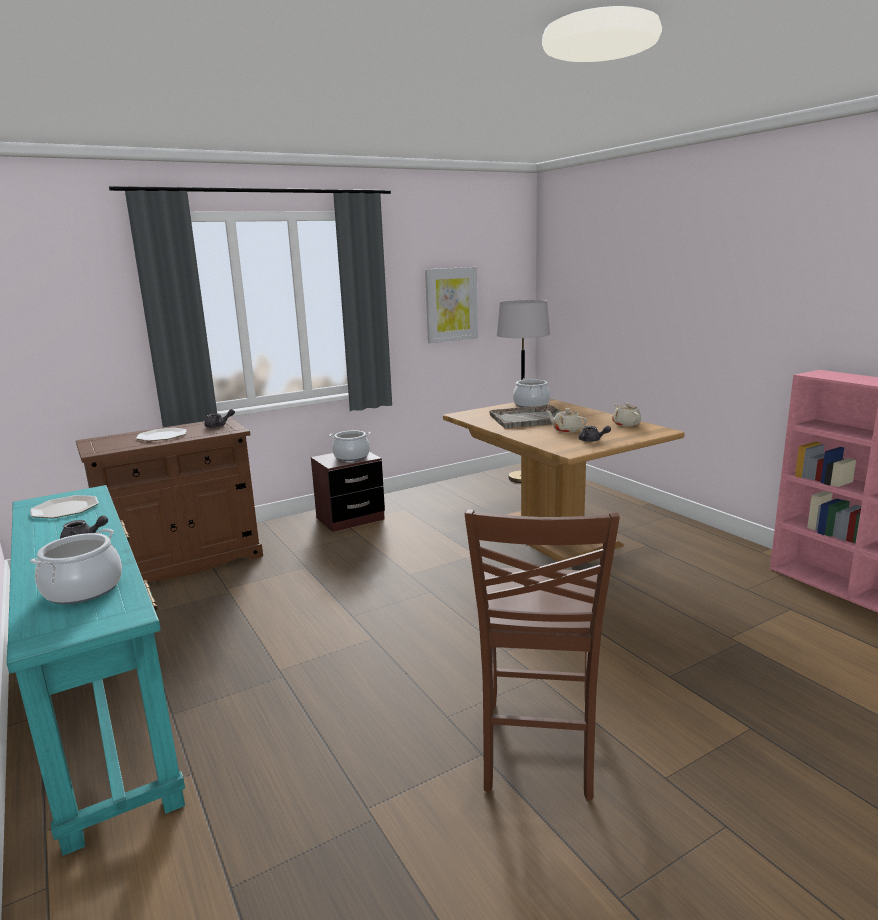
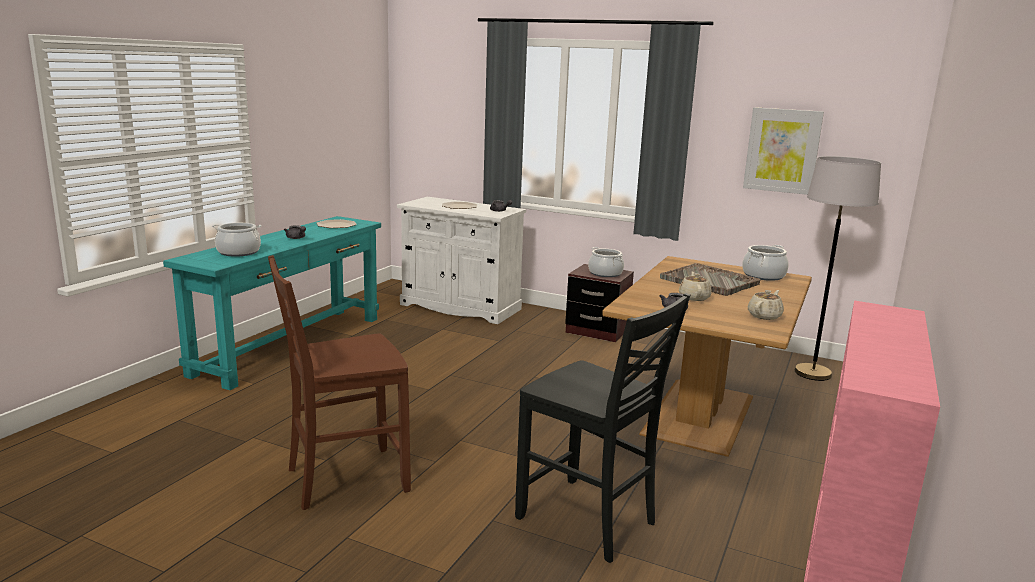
camera: 55 degrees right, 0 degrees up
(183, 562) = (460, 307): brown cabinet -> white cabinet
(691, 630) = (588, 521): none -> black chair

